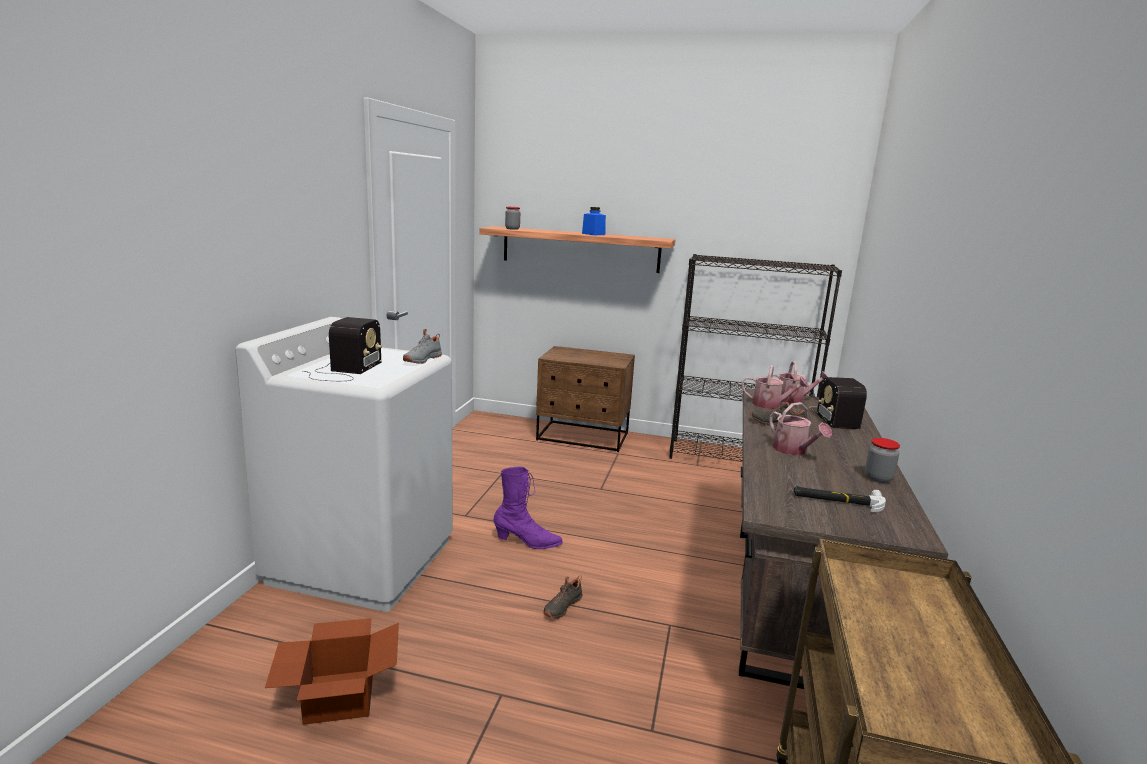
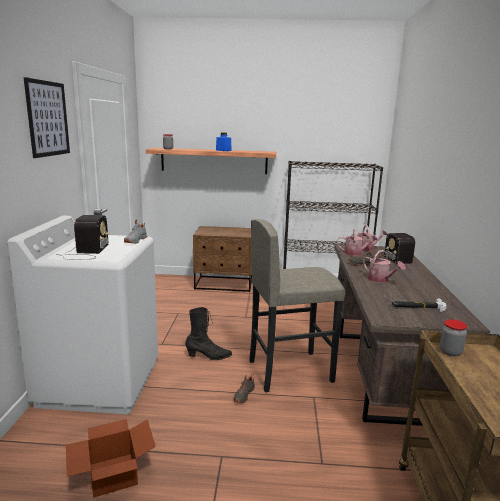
camera: 10 degrees left, 0 degrees up
(316, 178) = (48, 119): none -> picture
(527, 542) = (208, 356): purple boot -> black boot
(644, 579) = (289, 371): none -> grey stool
(878, 478) = (434, 291): jar -> jar (450, 352)

